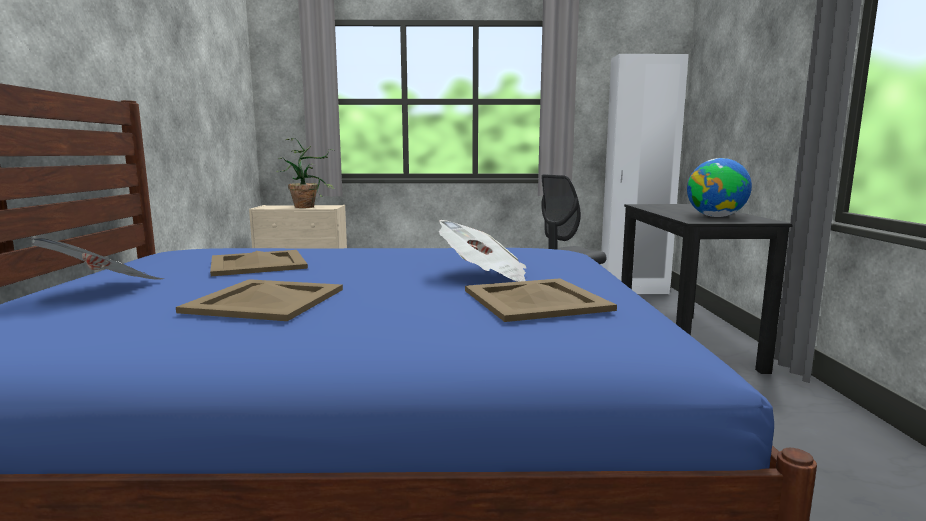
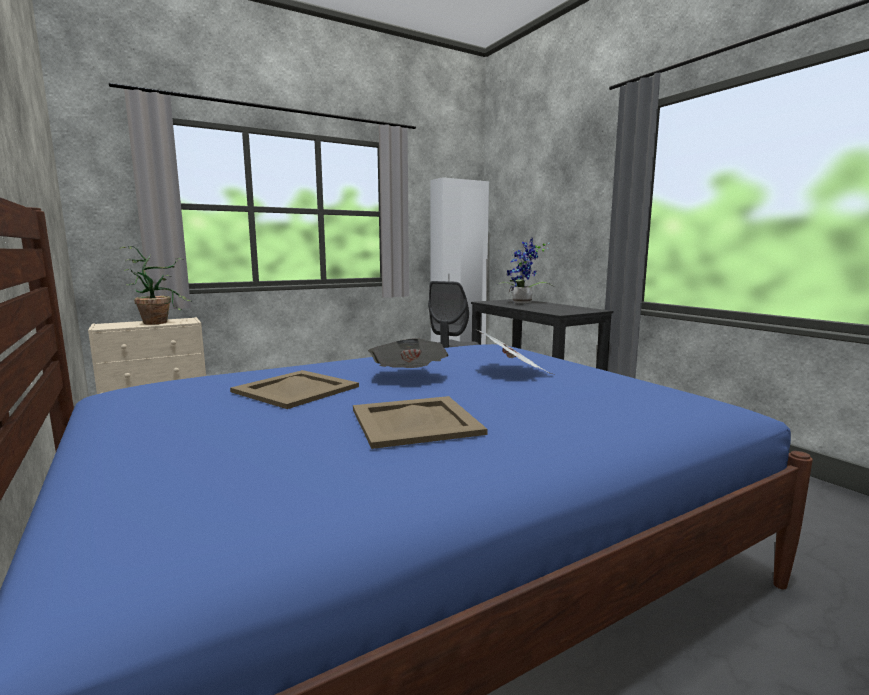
camera: 30 degrees left, 0 degrees up
(104, 288) = (202, 442): newspaper -> newspaper (409, 377)
(534, 300) = (595, 386): beige tray -> none
(686, 208) = (522, 303): none -> potted plant
(716, 216) = (560, 308): globe -> none

